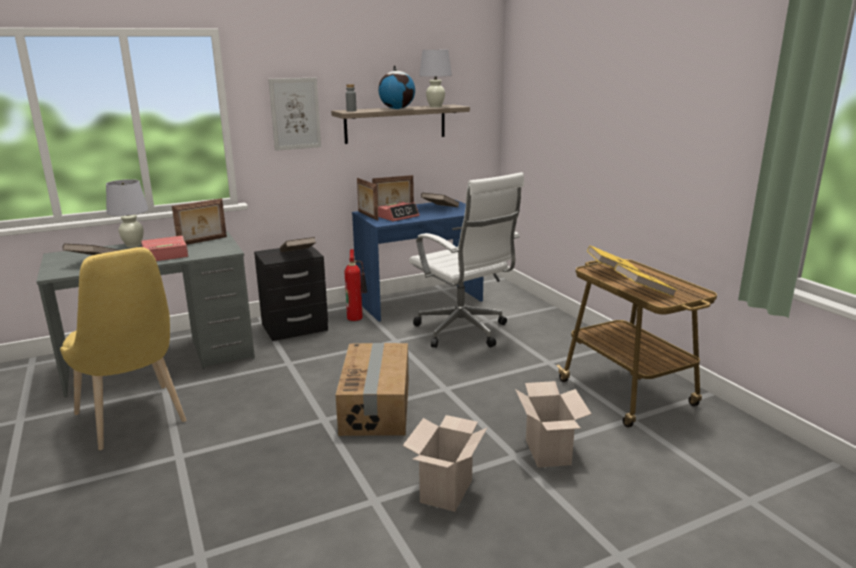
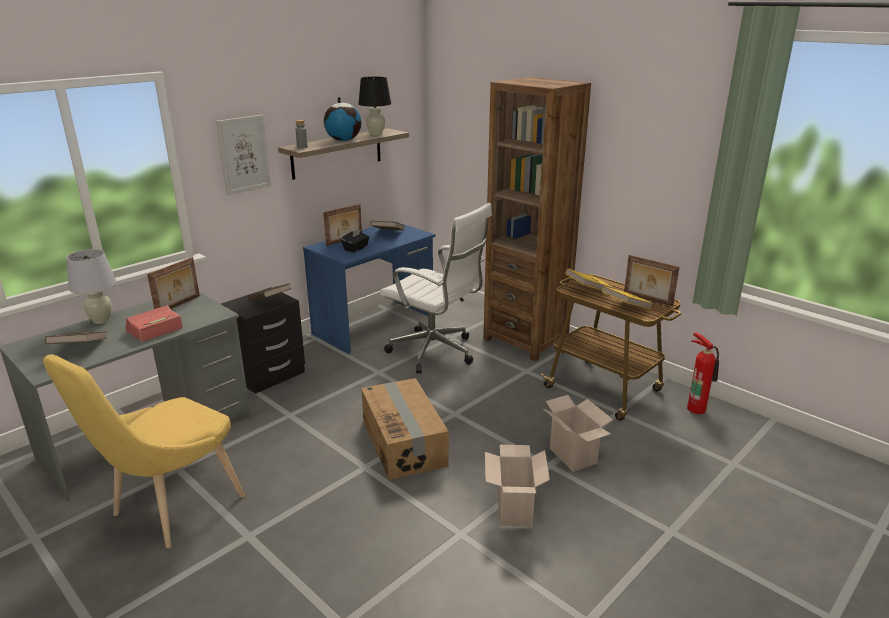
camera: 20 degrees left, 5 degrees up
(134, 421) = (171, 510): yellow chair -> yellow chair turned 90 degrees clockwise
(356, 317) = (323, 353): fire extinguisher -> fire extinguisher (696, 408)
(367, 216) = (323, 251): picture frame -> picture frame (647, 299)
(398, 216) = (356, 248): alarm clock -> black tissue box
(435, 106) = (376, 134): white table lamp -> black table lamp
(566, 334) = (525, 340): none -> brown bookcase

